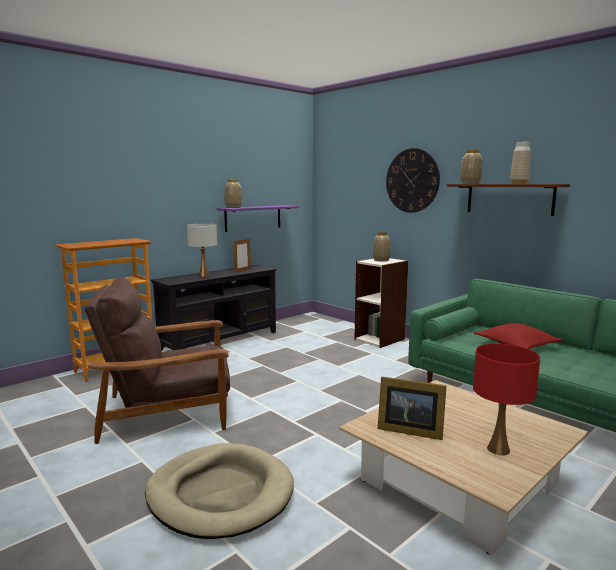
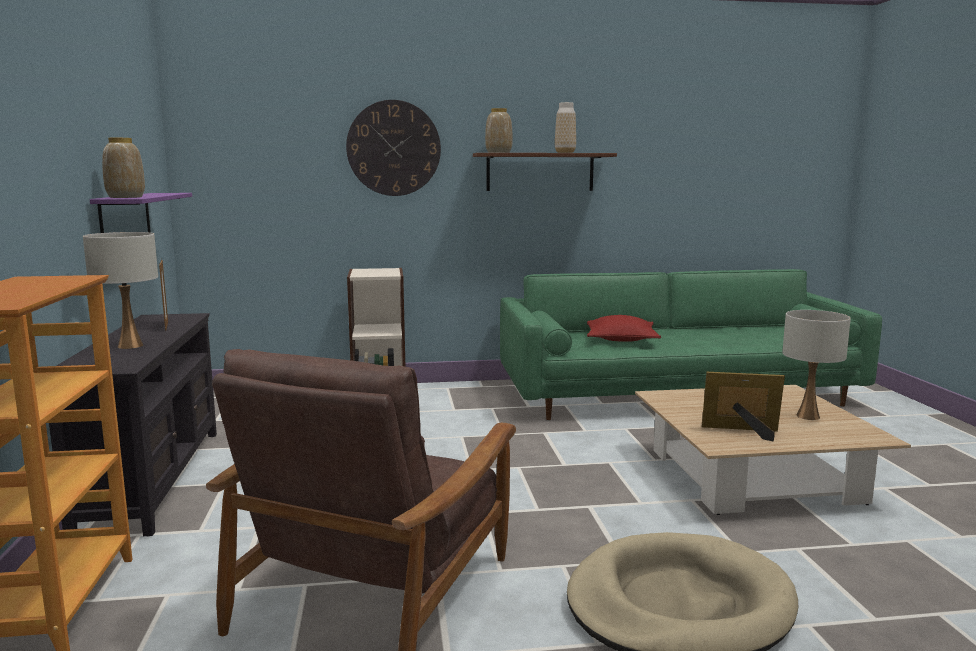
camera: 55 degrees left, 0 degrees up
(381, 260) = (372, 271): vase -> none
(408, 429) = (743, 432): picture frame -> picture frame turned 135 degrees counterclockwise
(498, 449) = (808, 416): red table lamp -> white table lamp

